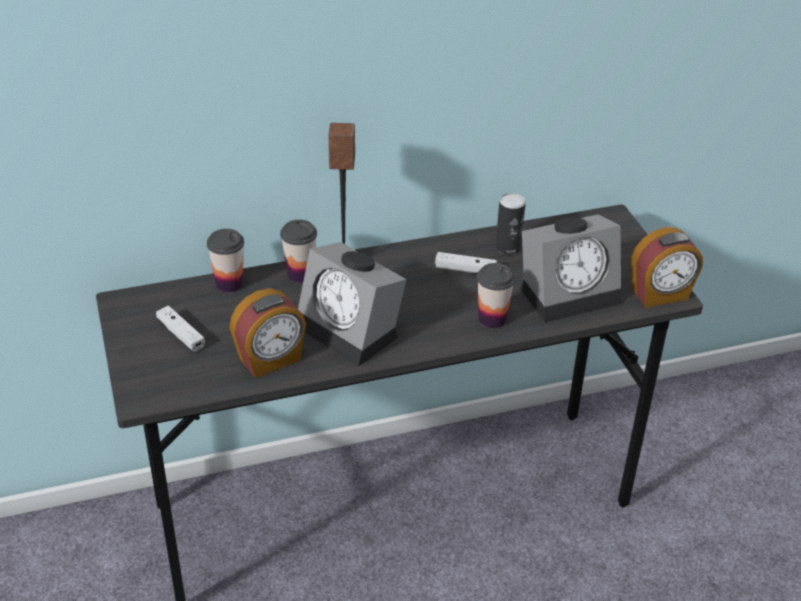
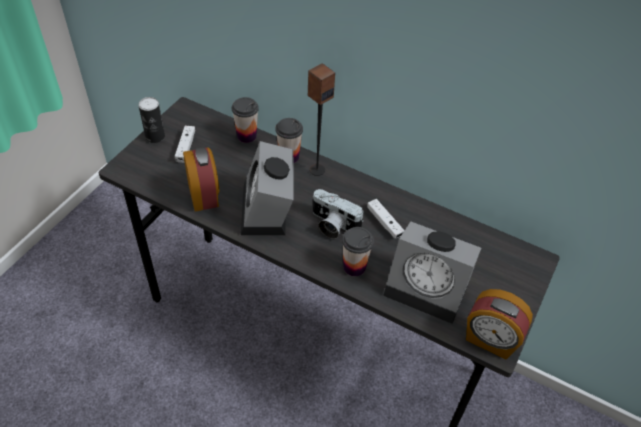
camera: 45 degrees right, 10 degrees up
(270, 360) = (204, 195): alarm clock -> alarm clock turned 120 degrees counterclockwise
(426, 301) = (332, 225): none -> camera
(507, 247) = (432, 228): can -> can (155, 137)

